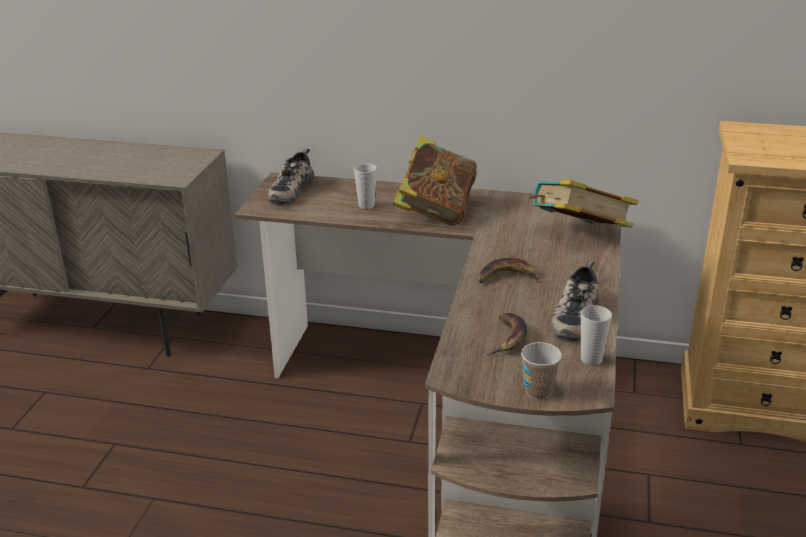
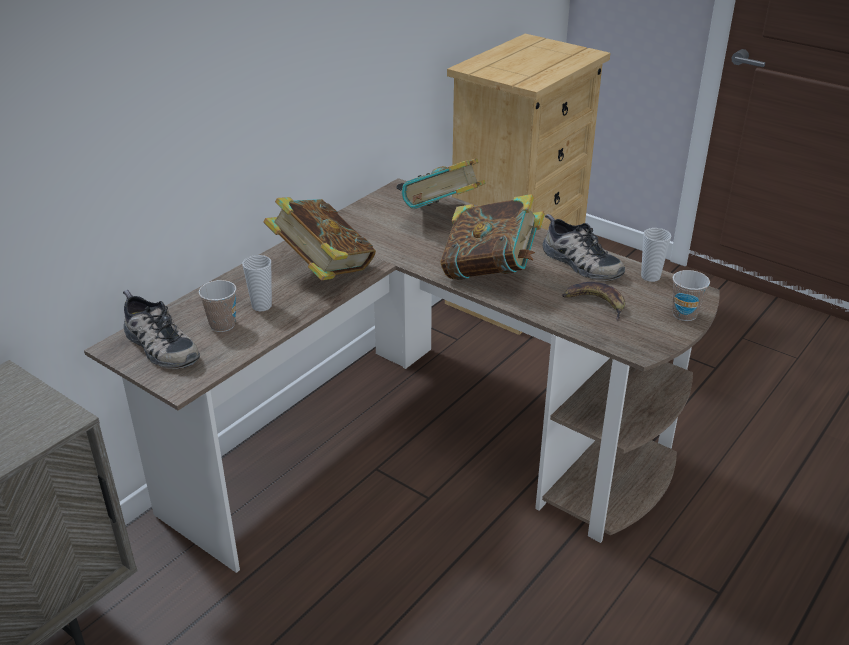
camera: 65 degrees left, 5 degrees up
(331, 200) = (222, 325): none -> cup
(507, 277) = (490, 272): banana -> book

